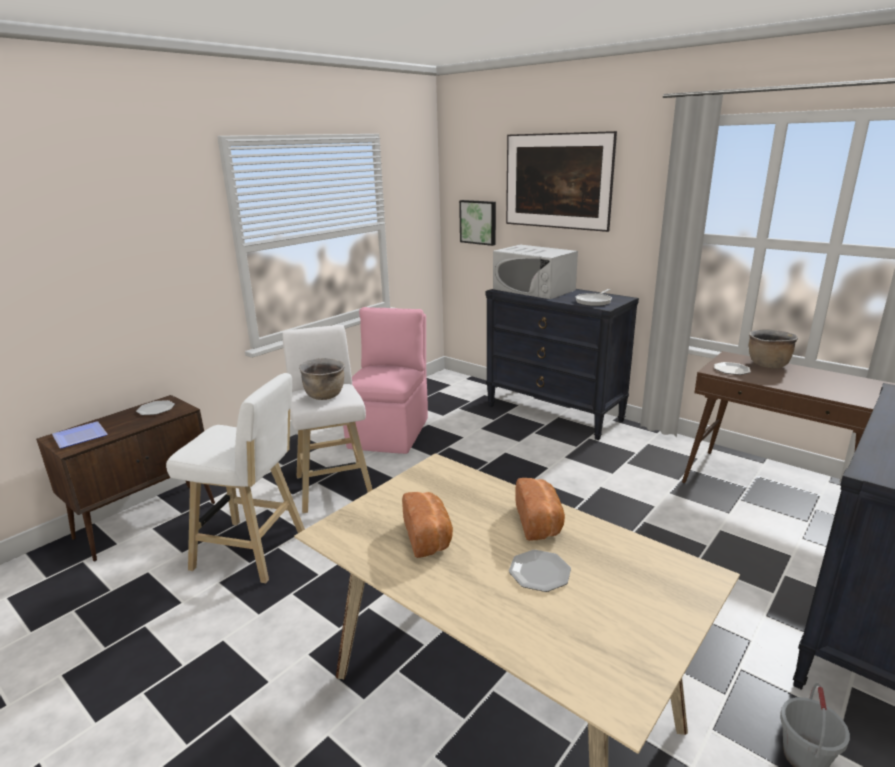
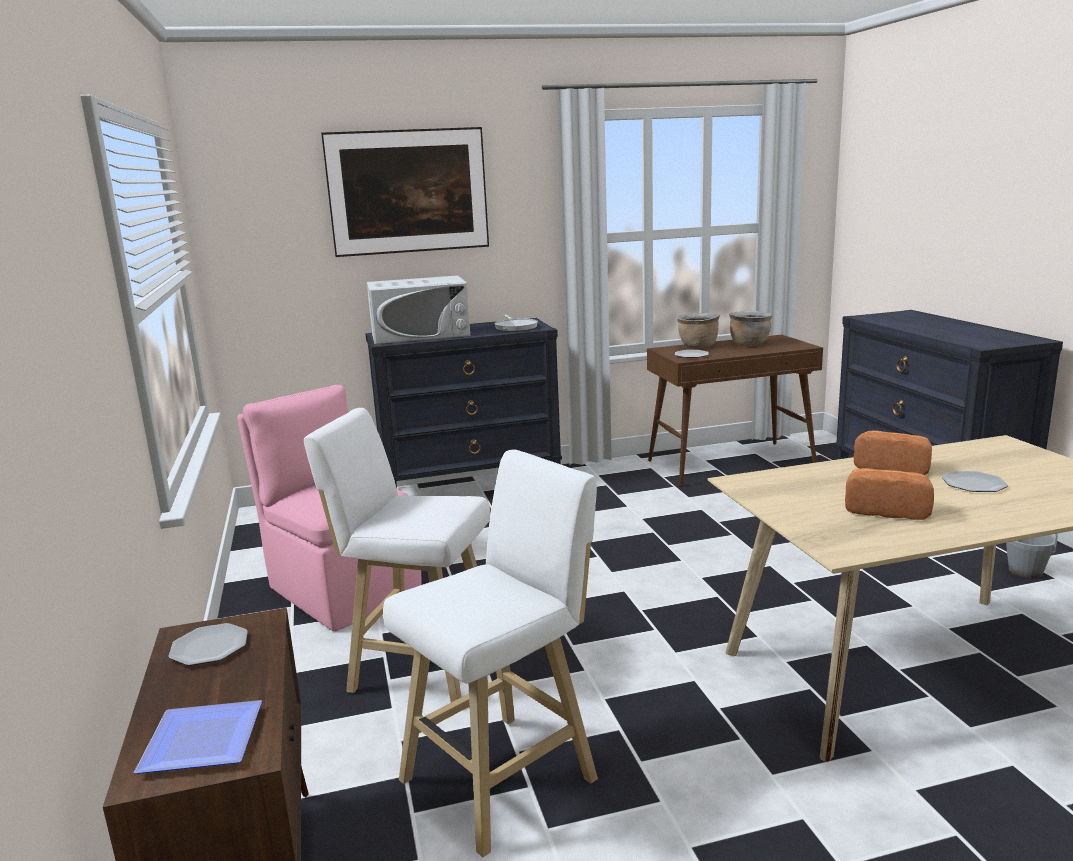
camera: 55 degrees left, 5 degrees down
(325, 395) = (429, 508): brown cooking pot -> brown cooking pot (749, 344)
(478, 222) = (281, 262): picture -> none

